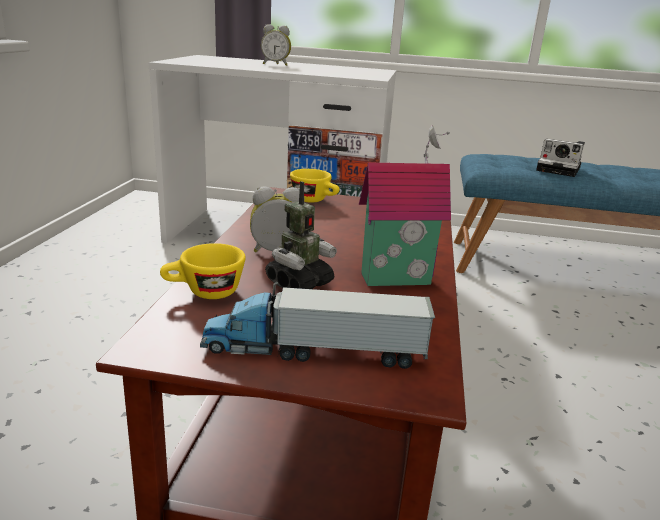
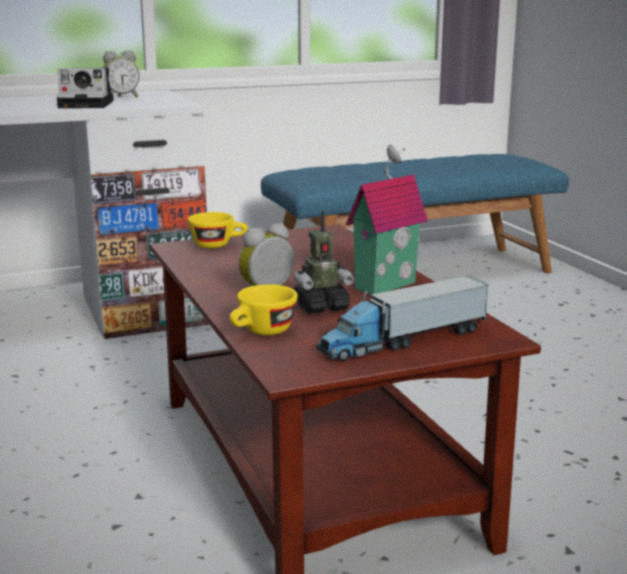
camera: 30 degrees left, 5 degrees down
(276, 64) = (34, 102): alarm clock -> alarm clock (121, 97)
(299, 283) = (321, 307): toy robot -> toy robot turned 60 degrees clockwise
(560, 169) = (376, 172): camera -> camera (89, 104)

